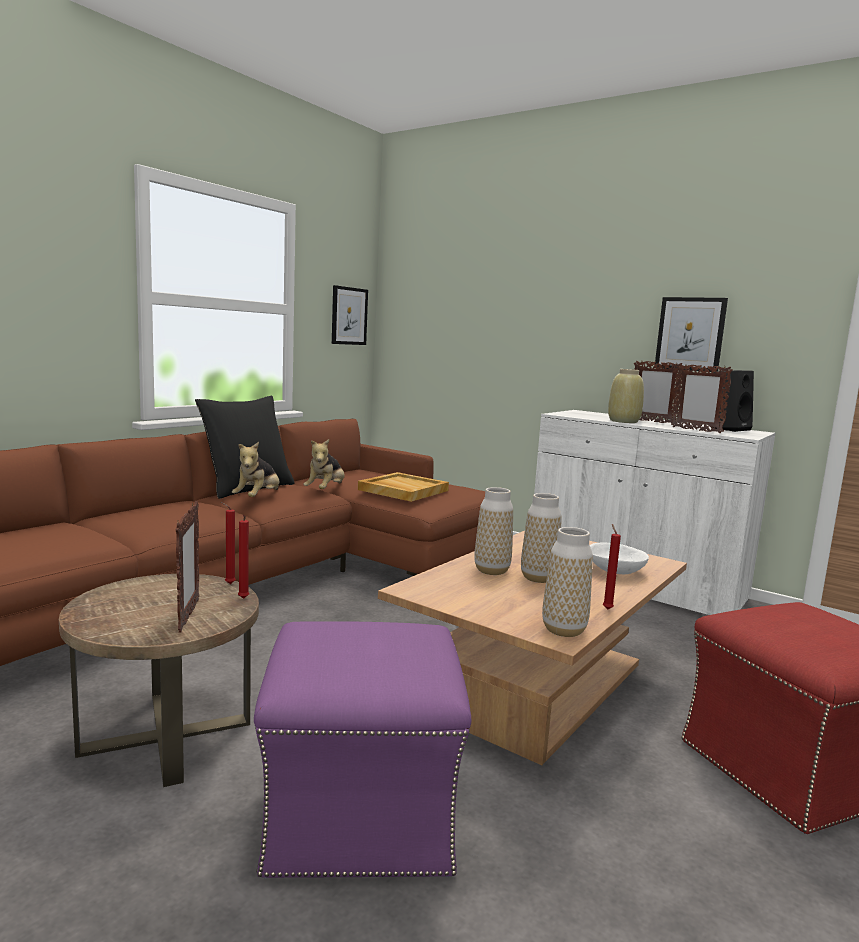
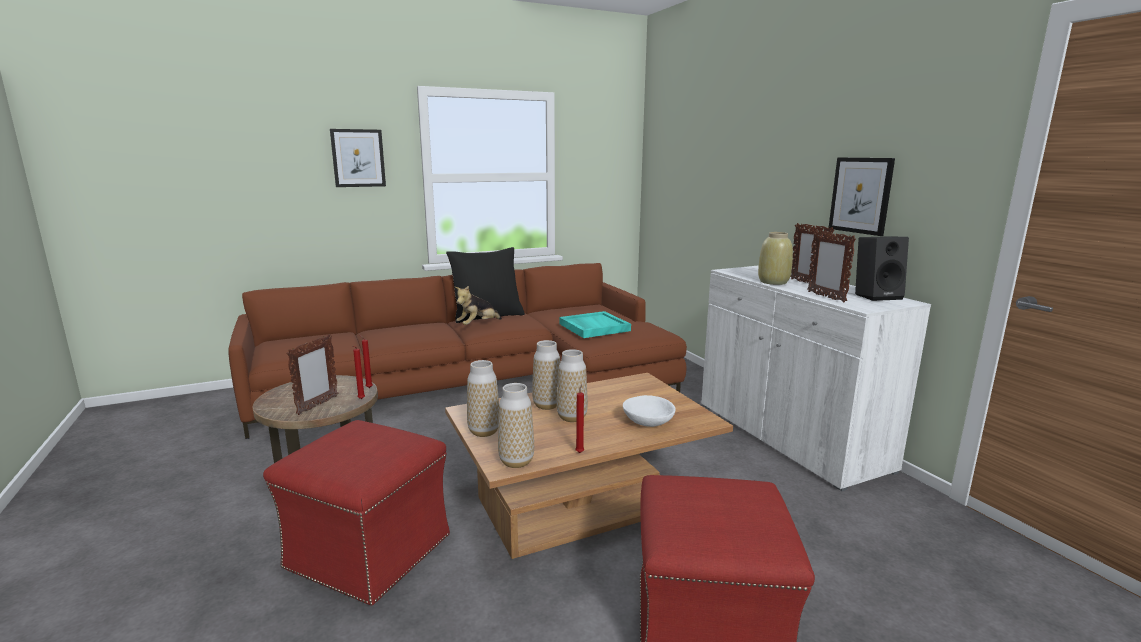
camera: 30 degrees right, 5 degrees up
(325, 490) = (538, 322): plush toy -> none
(349, 316) = (611, 176): picture -> picture (358, 158)
(357, 813) = (367, 551): purple ottoman -> red ottoman
(402, 490) = (593, 327): beige tray -> turquoise tray
(473, 607) = (484, 431): none -> vase

